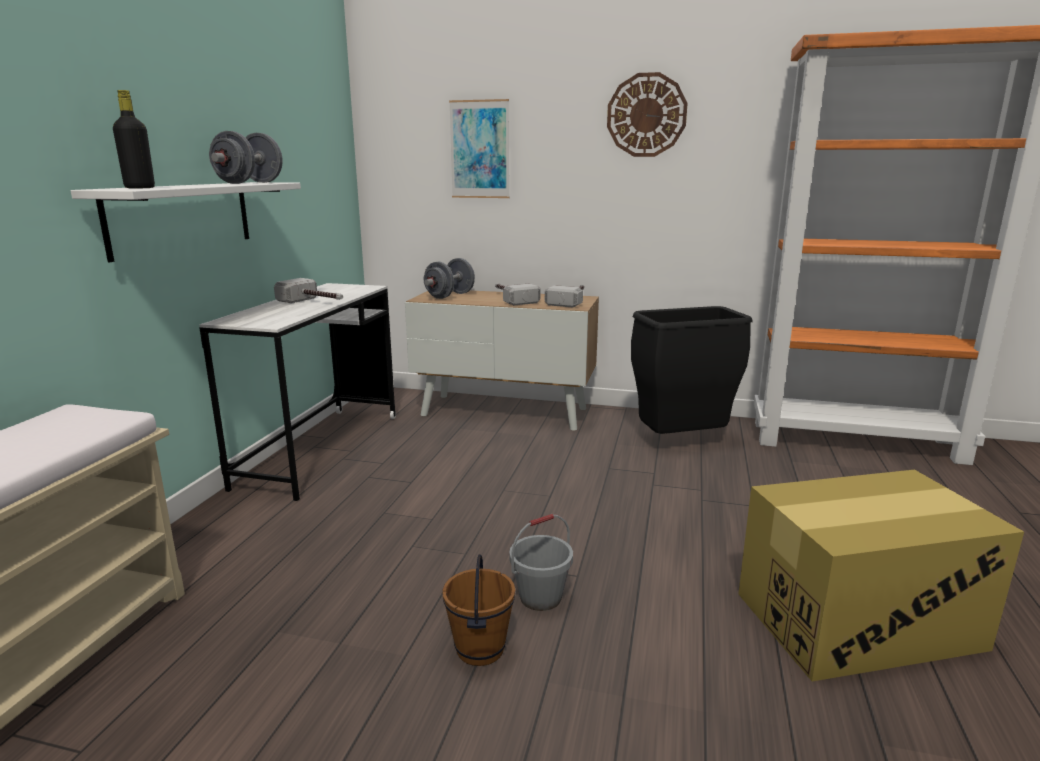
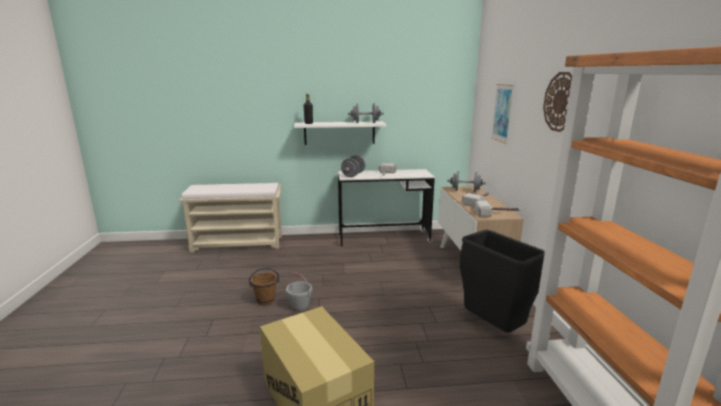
camera: 70 degrees right, 0 degrees up
(266, 318) = (353, 175): none -> grey dumbbell

